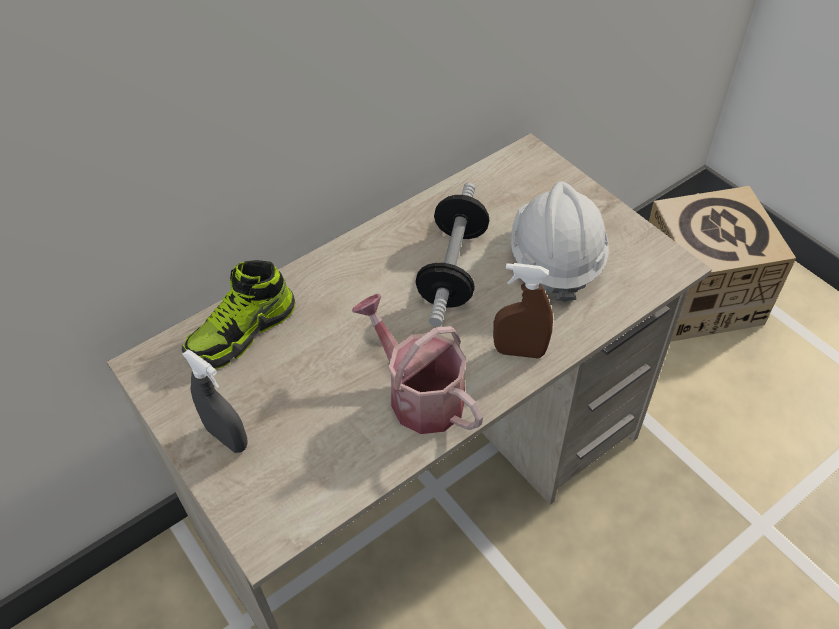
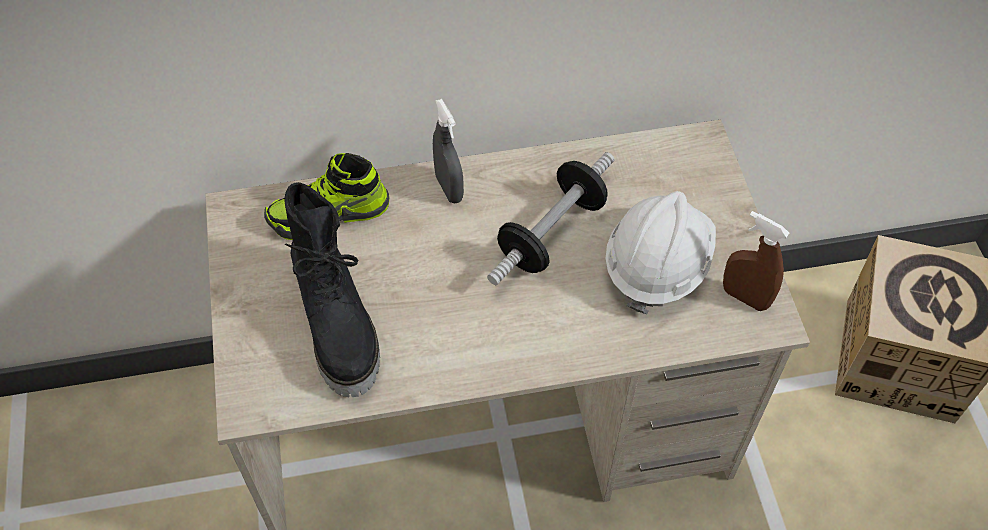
camera: 25 degrees right, 5 degrees up
(227, 437) = (265, 306): grey spray bottle -> grey spray bottle (449, 188)
(310, 423) = (339, 325): none -> black boot
(419, 394) = (447, 341): watering can -> none
(519, 351) = (562, 341): brown spray bottle -> brown spray bottle (745, 297)

